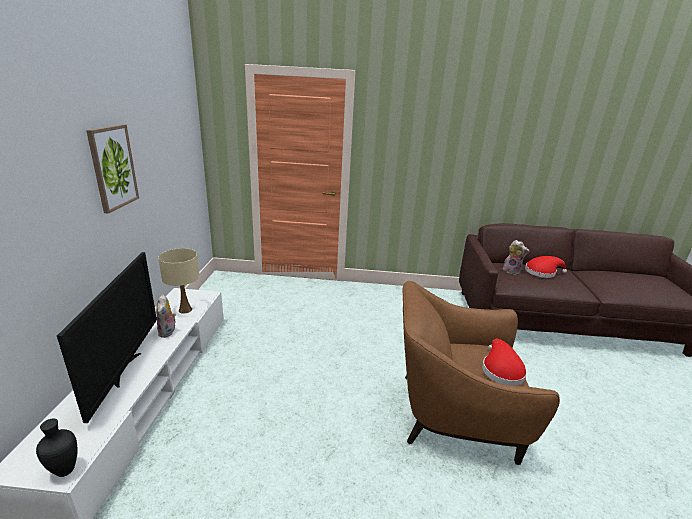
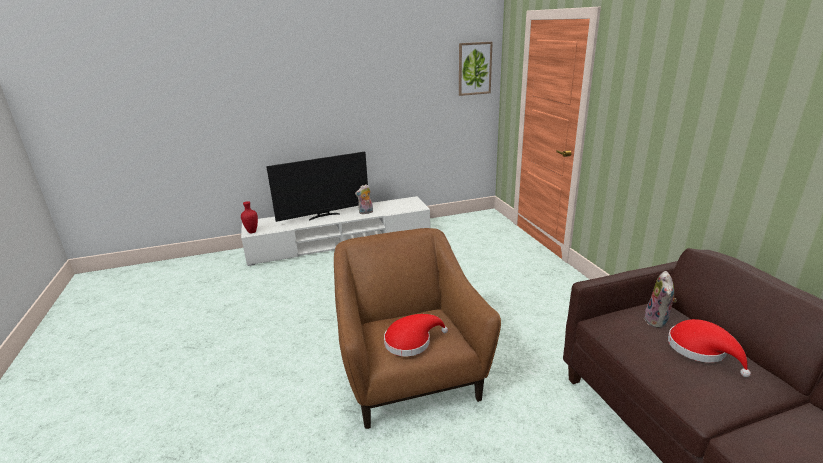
camera: 70 degrees right, 0 degrees up
(64, 471) = (251, 232): black vase -> red vase
(113, 167) = (369, 92): picture -> picture (474, 68)
(185, 310) = (394, 208): beige table lamp -> none

